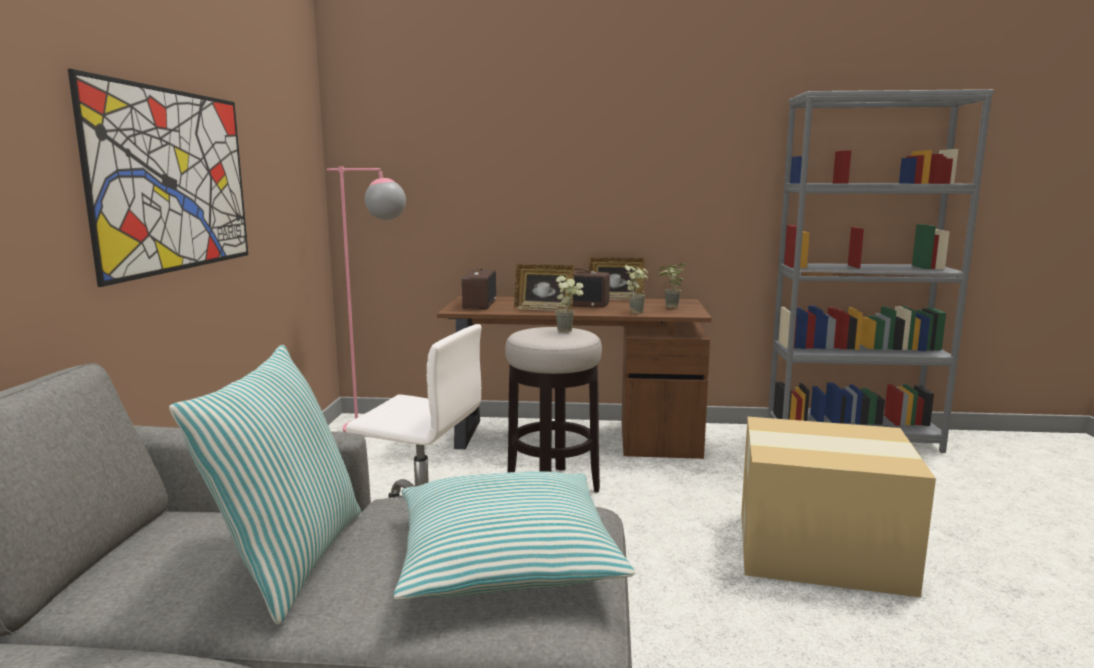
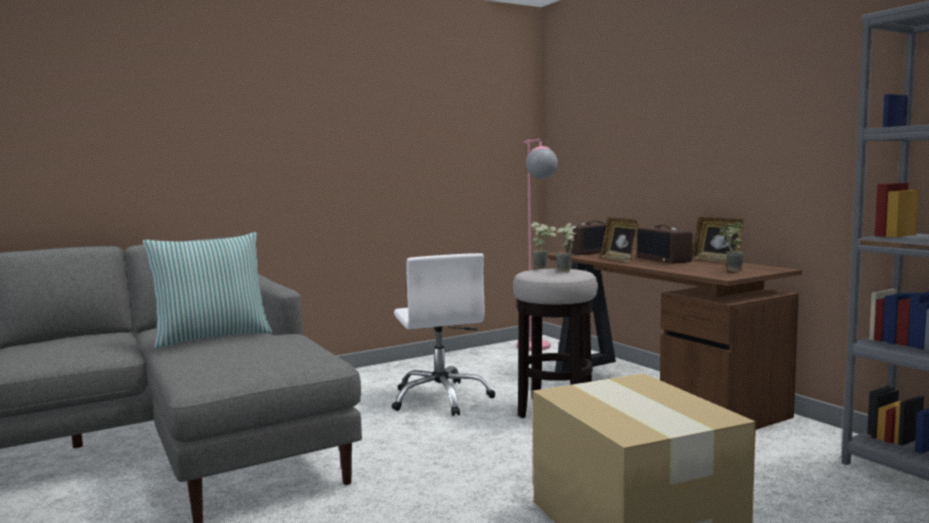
camera: 55 degrees right, 5 degrees down
(174, 180) = (355, 151): picture -> none
(505, 557) = (250, 360): pillow -> none
(636, 312) = (682, 269): potted plant -> potted plant (544, 268)

